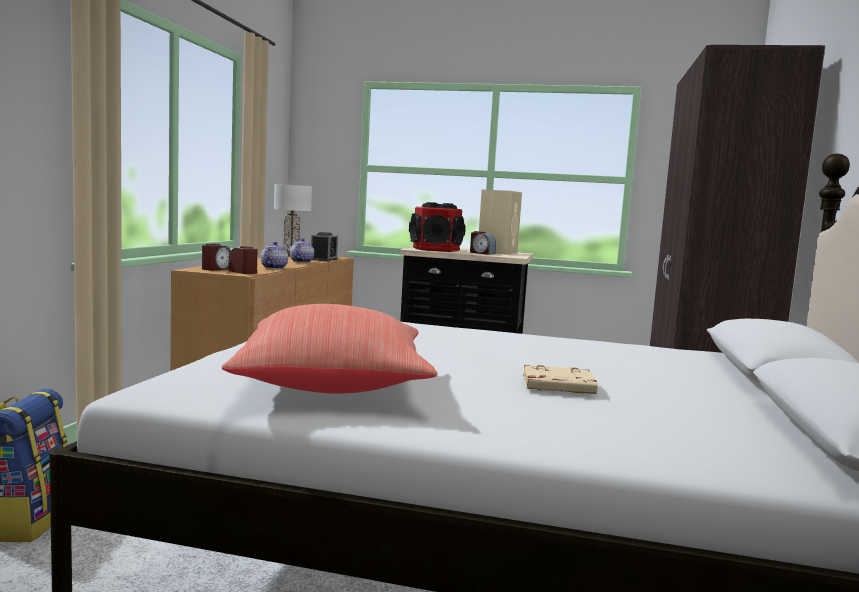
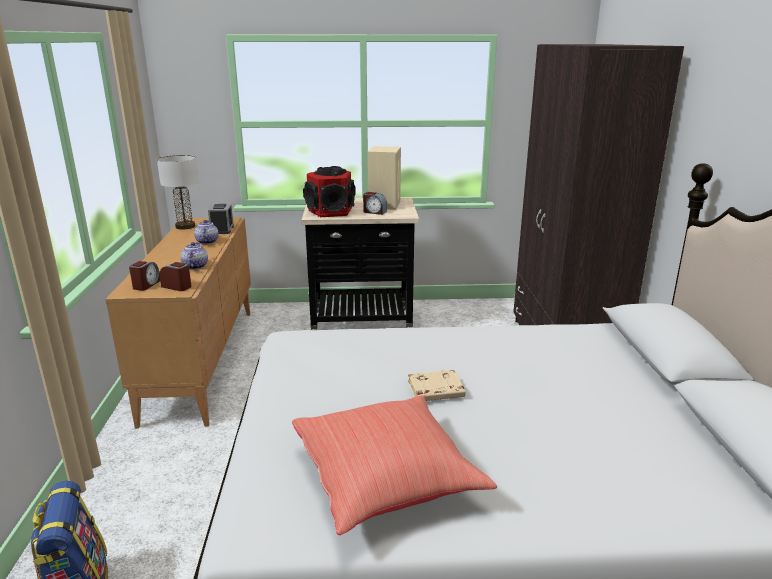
camera: 15 degrees left, 15 degrees up
(557, 386) = (542, 427): beige book -> beige book (435, 391)

